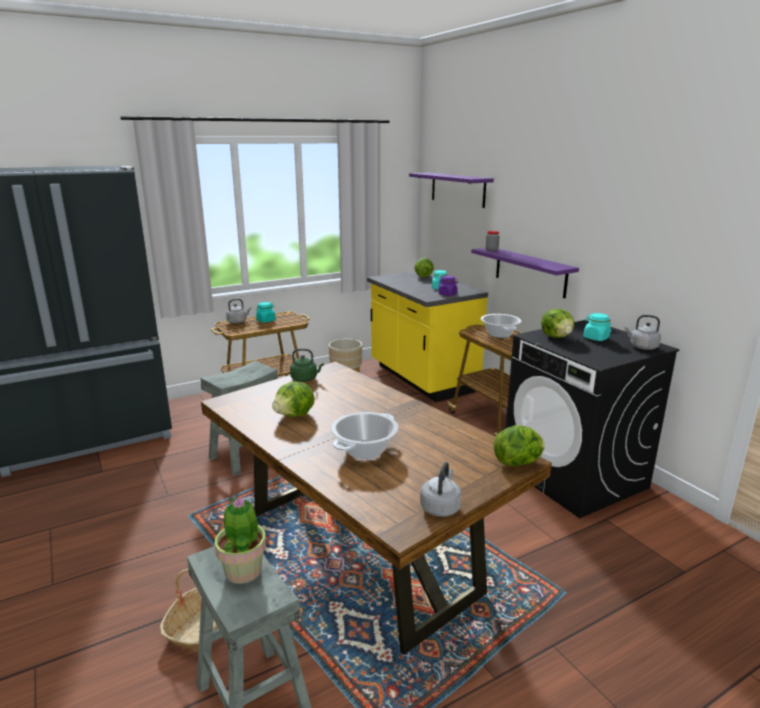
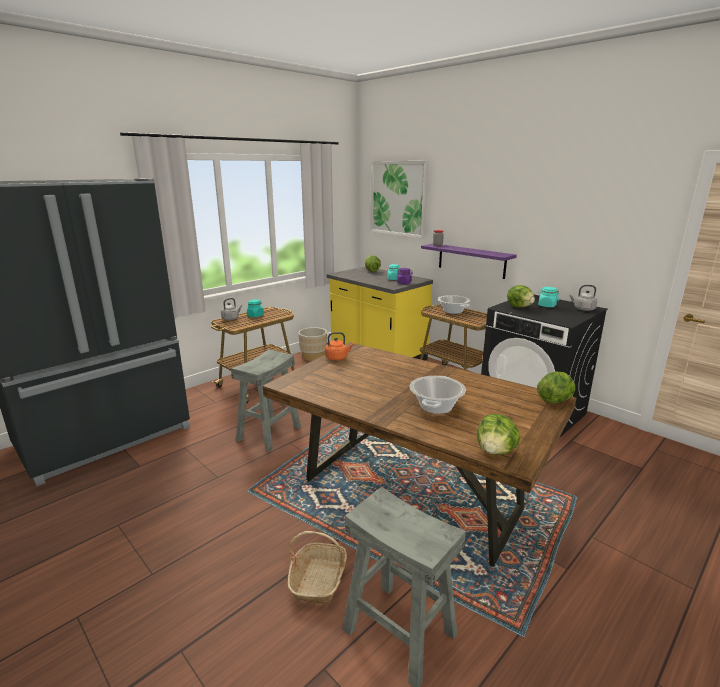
camera: 15 degrees left, 0 degrees up
(244, 570) = (401, 517): potted plant -> none
(295, 415) = (355, 387): lettuce -> lettuce (495, 451)
(305, 379) = (337, 358): green kettle -> orange kettle
(441, 507) = (530, 440): grey kettle -> none
(457, 189) = (398, 198): purple shelf -> picture

